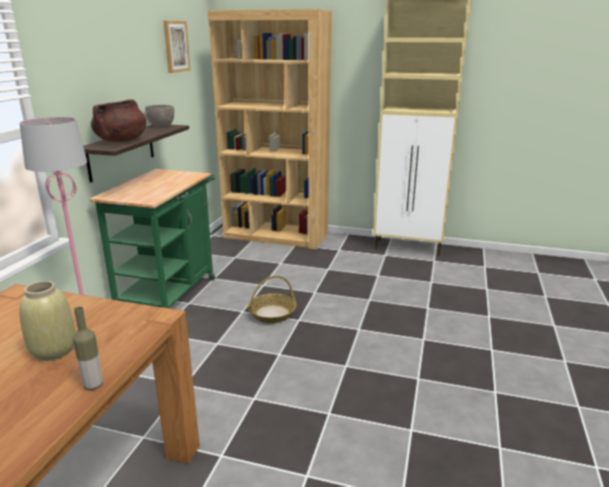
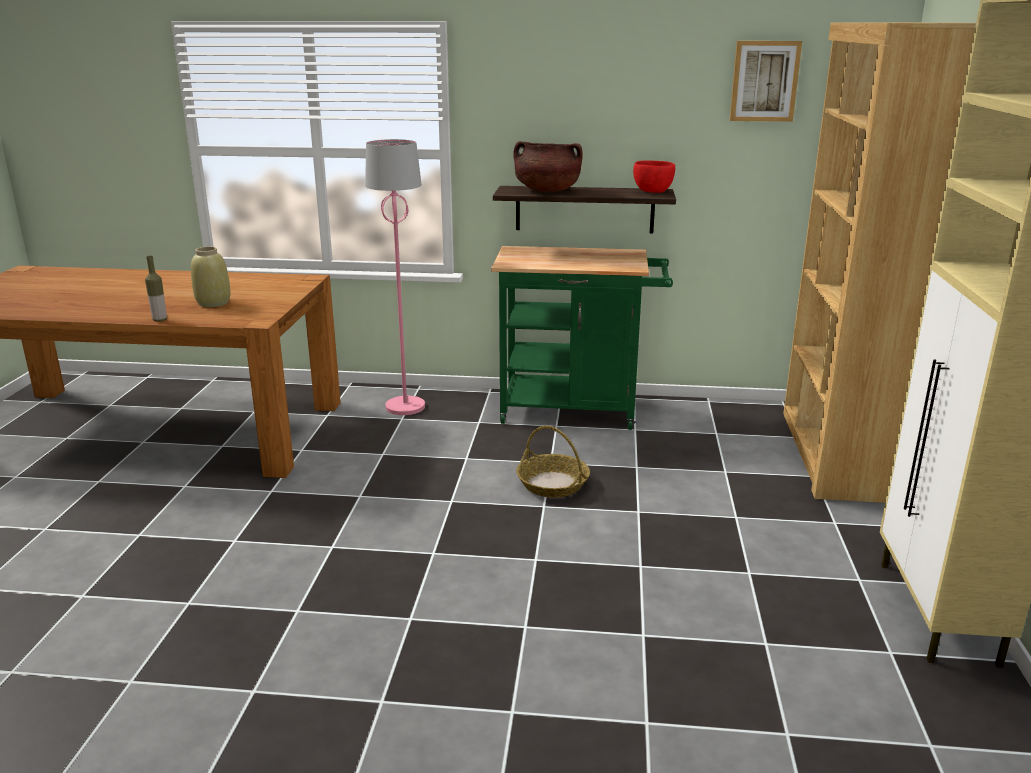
camera: 80 degrees right, 0 degrees up
(161, 126) = (652, 192): grey bowl -> red bowl

